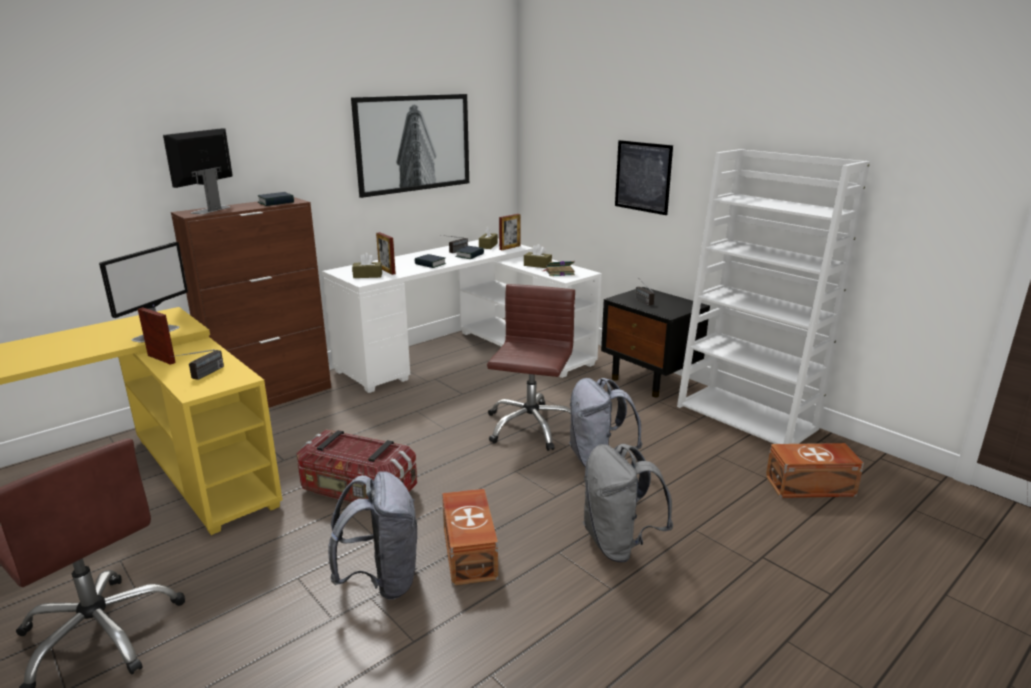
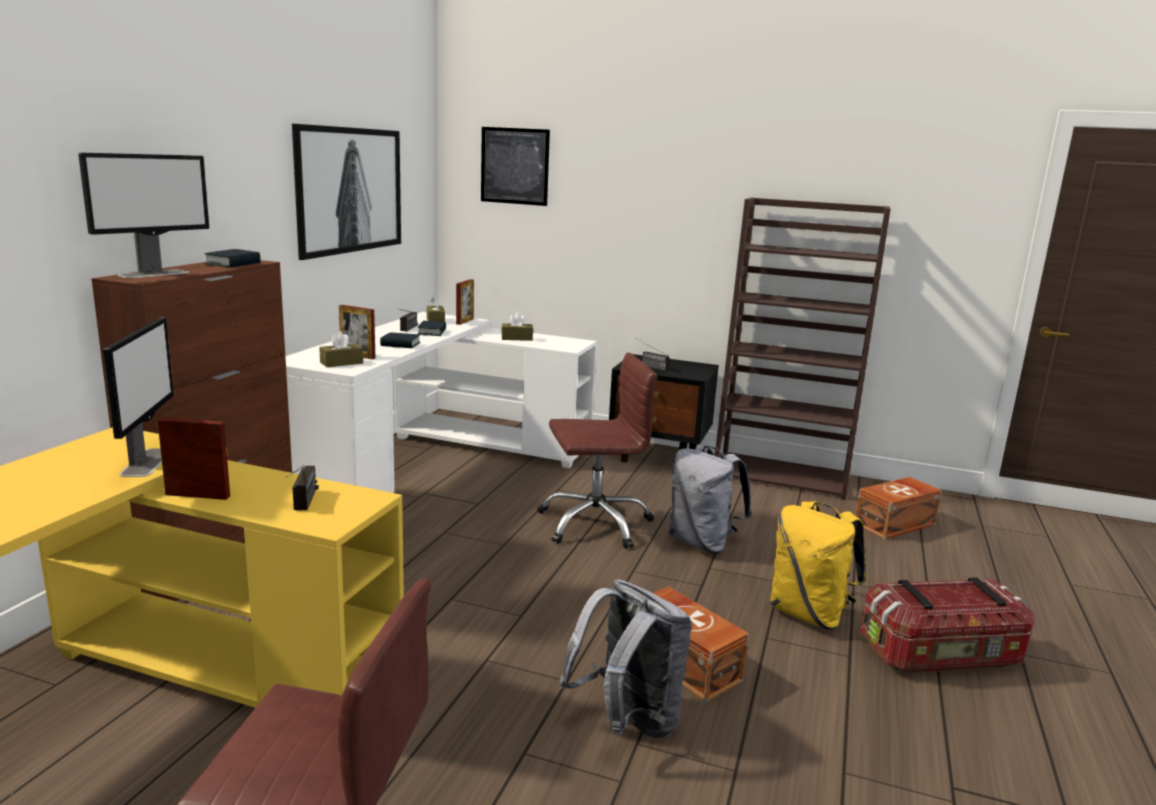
camera: 30 degrees left, 5 degrees down
(210, 210) = (155, 274): monitor -> monitor turned 135 degrees counterclockwise
(358, 491) = (481, 636): storage box -> storage box (942, 656)
(530, 426) = (594, 523): brown office chair -> brown office chair turned 90 degrees clockwise
(559, 273) = (553, 344): book -> none
(619, 544) = (809, 614): grey backpack -> yellow backpack
(643, 177) = (627, 231): picture -> picture (514, 166)
(747, 417) = (782, 476): white bookcase -> brown bookcase

